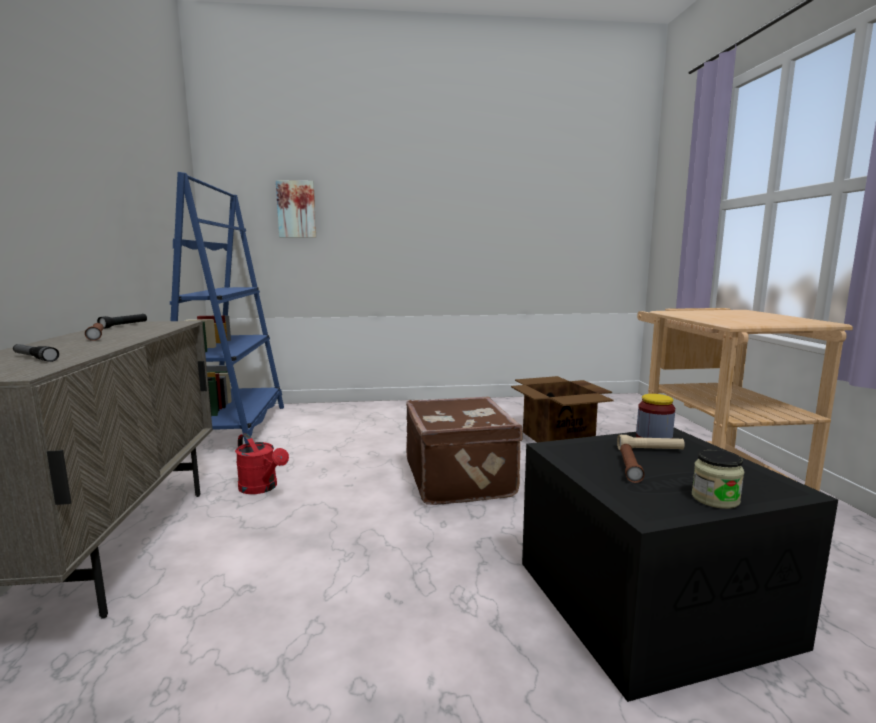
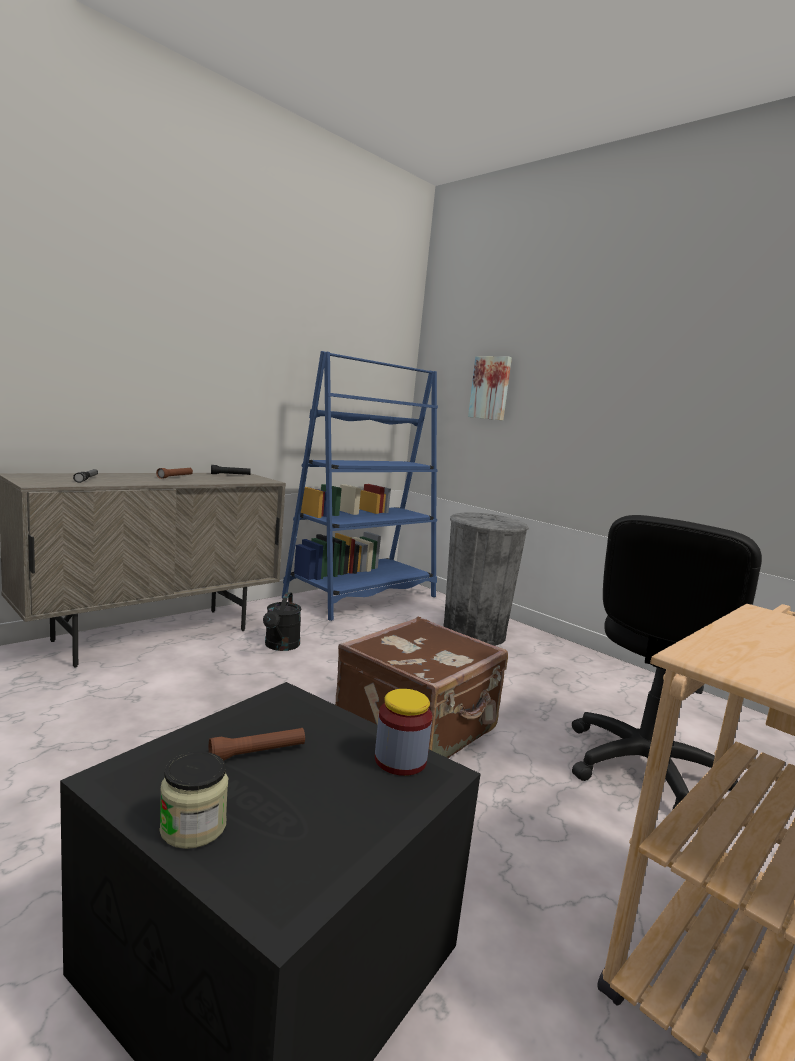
camera: 50 degrees right, 0 degrees up
(262, 488) = (280, 646): red watering can -> black watering can
(360, 418) = (474, 633): none -> grey trash can
(558, 438) = (642, 767): cardboard box -> black office chair
(649, 450) = (345, 761): beige flashlight -> none

